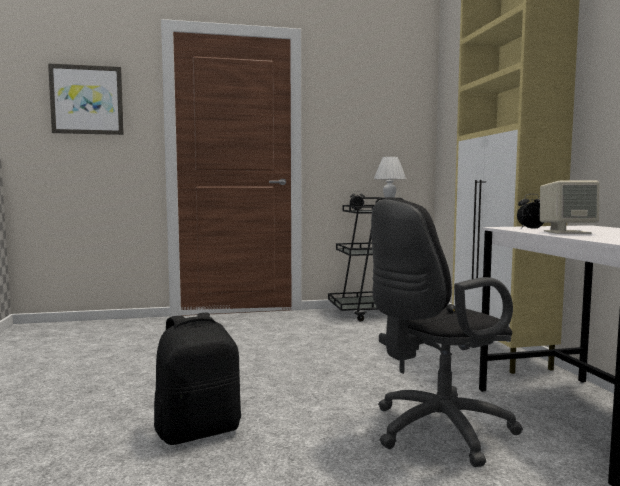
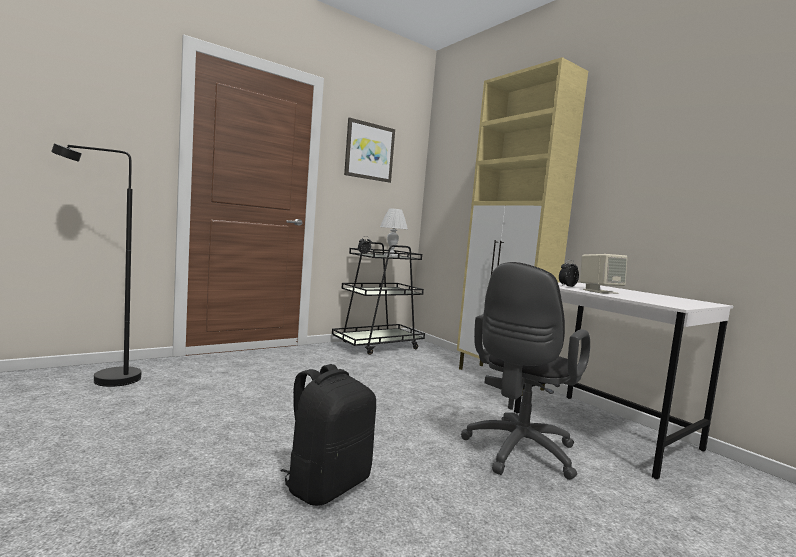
camera: 25 degrees left, 0 degrees up
(87, 100) = (84, 107): picture -> picture (369, 151)
(102, 331) = (104, 379): none -> black floor lamp

